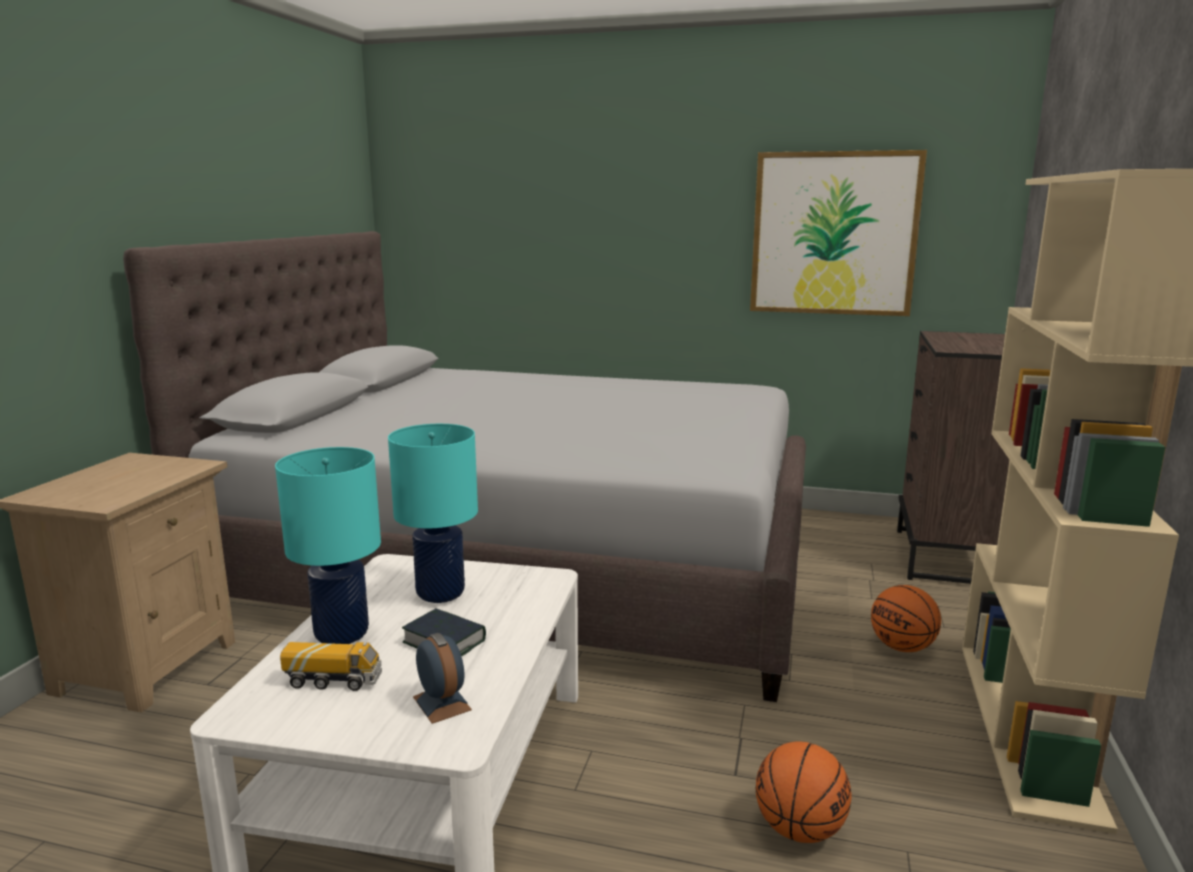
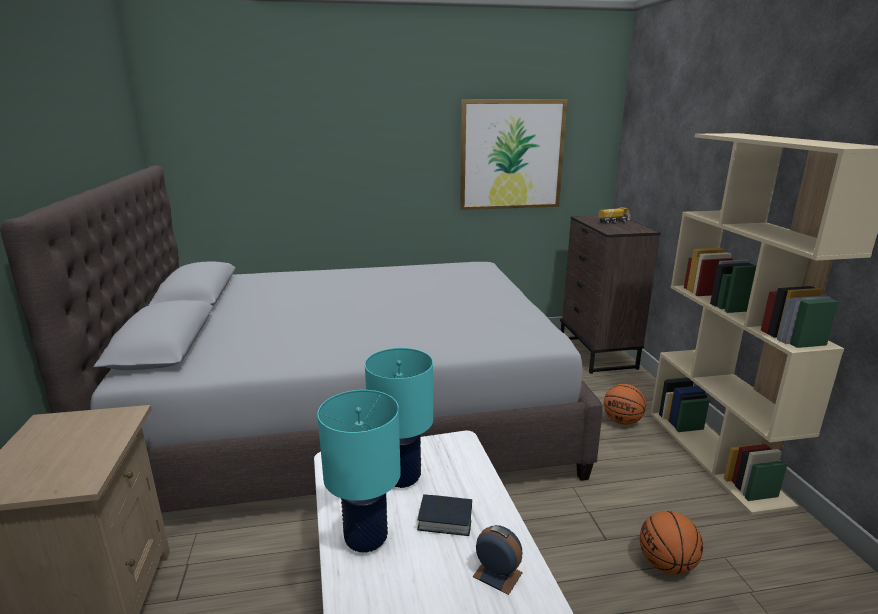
camera: 25 degrees left, 5 degrees up
(333, 681) = (401, 584): toy truck -> toy truck (613, 222)

